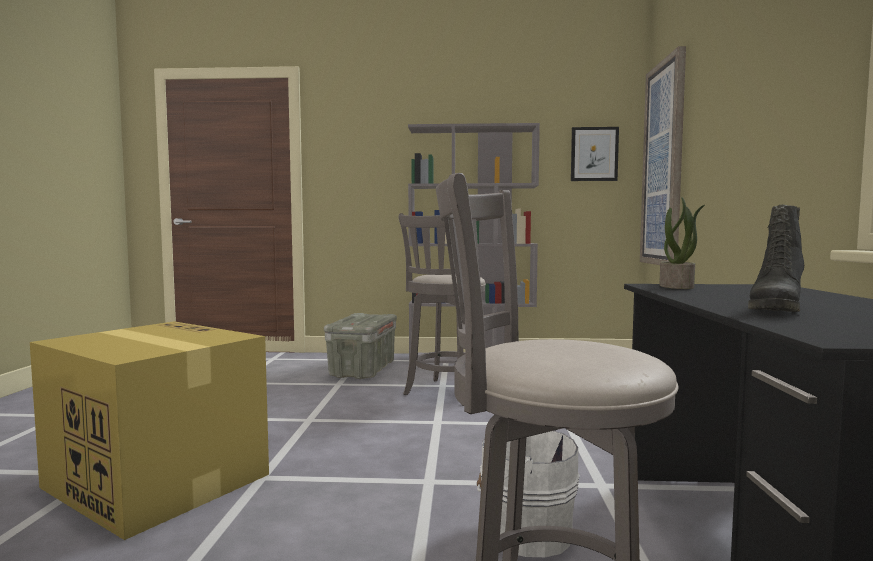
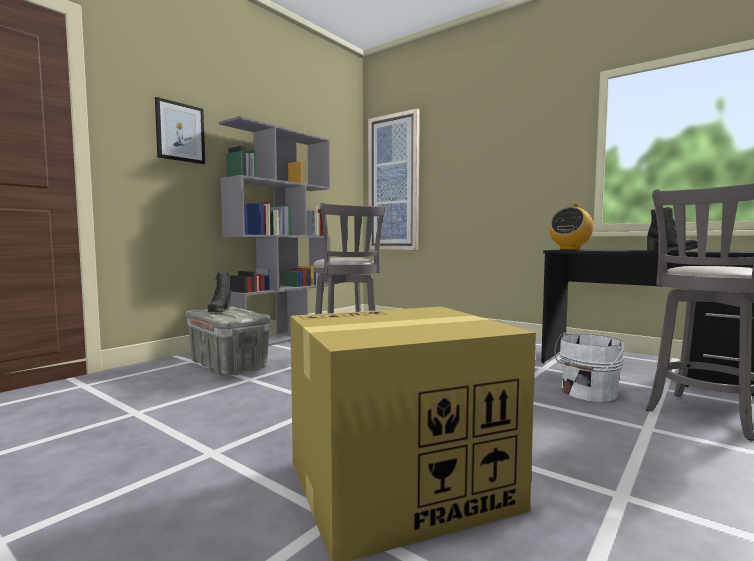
camera: 55 degrees left, 0 degrees up
(363, 316) = (219, 310): none -> black boot
(594, 154) = (339, 169): picture -> picture (180, 132)
(677, 286) = (570, 249): potted plant -> radio

